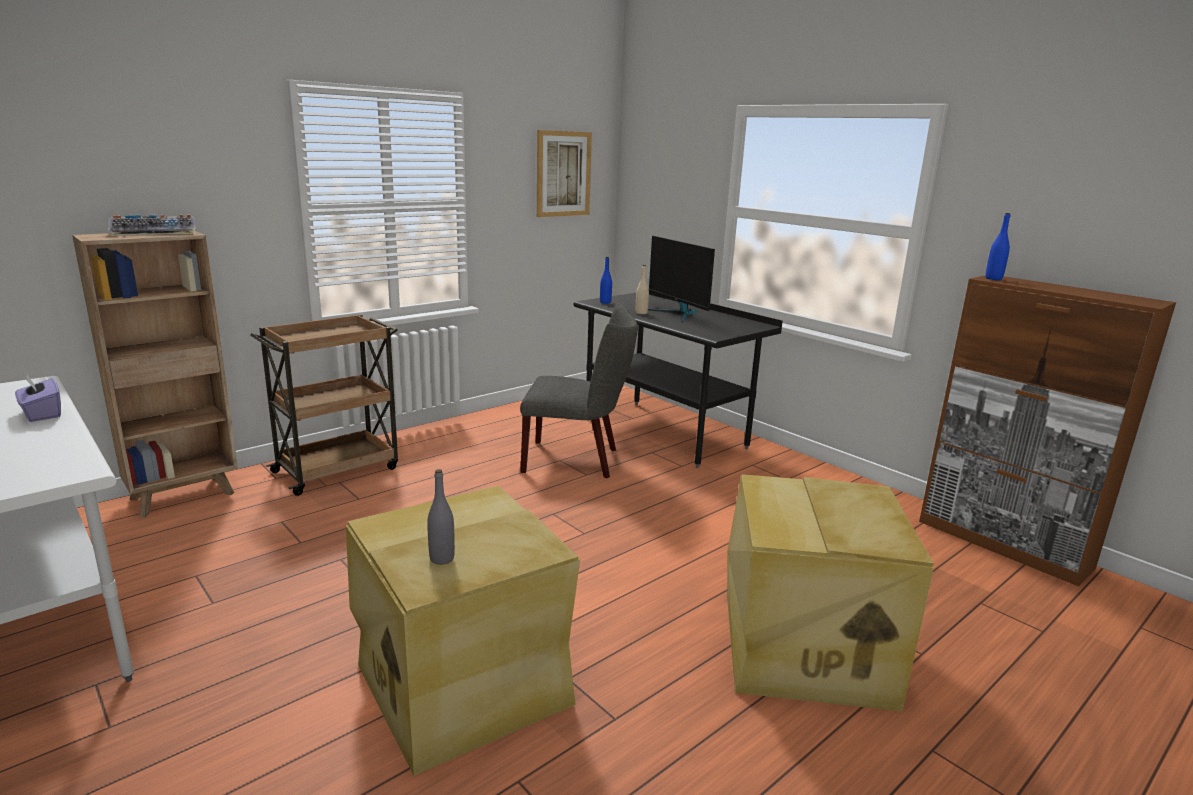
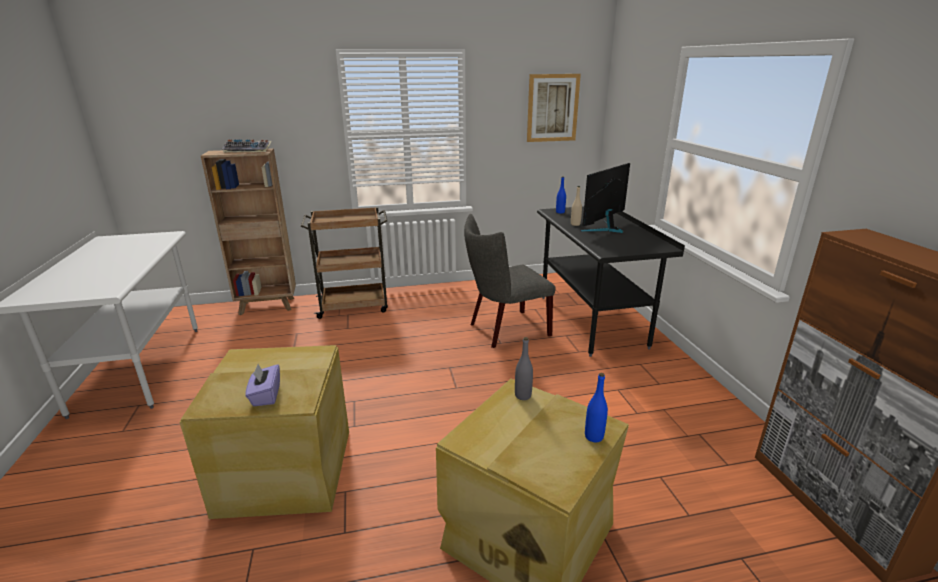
camera: 30 degrees right, 5 degrees up
(42, 414) = (145, 254): purple tissue box -> purple tissue box (266, 395)
(442, 559) = (237, 390): grey bottle -> grey bottle (523, 395)
(577, 460) = (504, 330): grey chair -> grey chair turned 120 degrees clockwise
(678, 314) = (605, 228): monitor -> monitor turned 45 degrees clockwise
(993, 278) = (854, 235): blue bottle -> blue bottle (594, 436)

